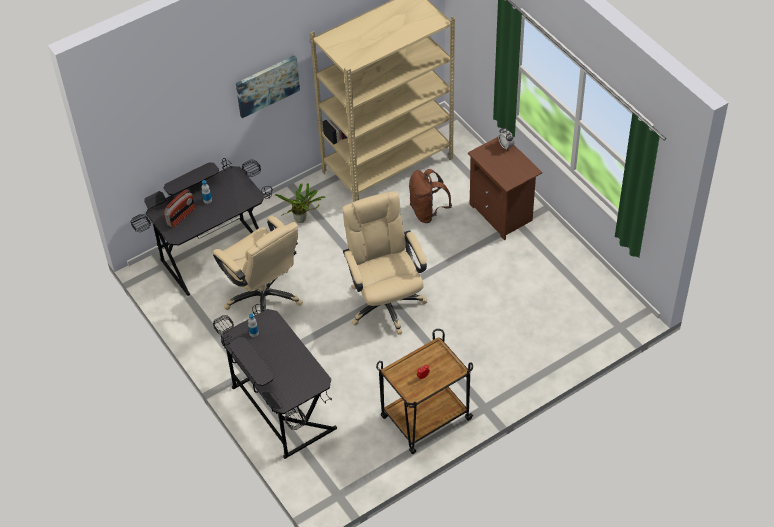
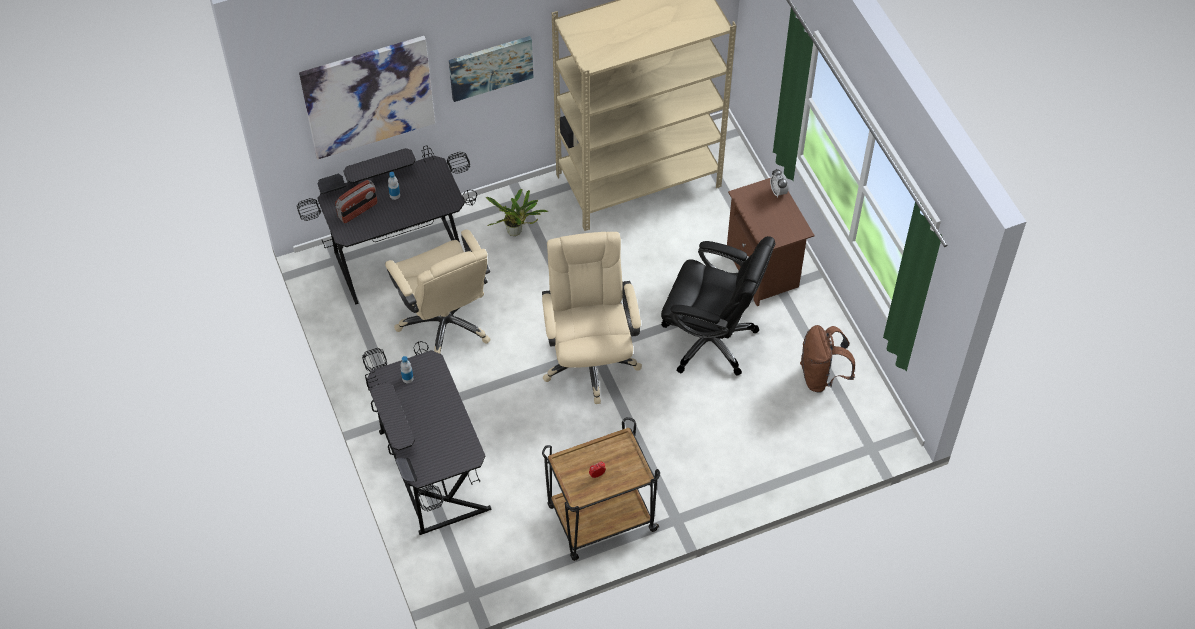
camera: 10 degrees right, 5 degrees up
(177, 121) = (368, 96): none -> picture
(427, 212) = (672, 251): brown backpack -> brown backpack (821, 376)
(474, 271) = (709, 339): none -> black office chair

